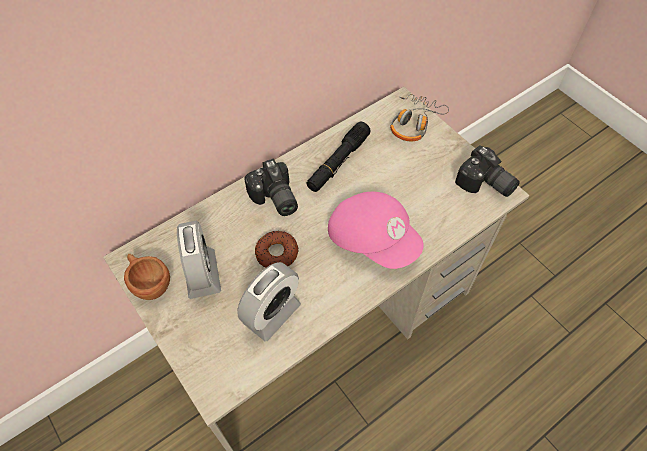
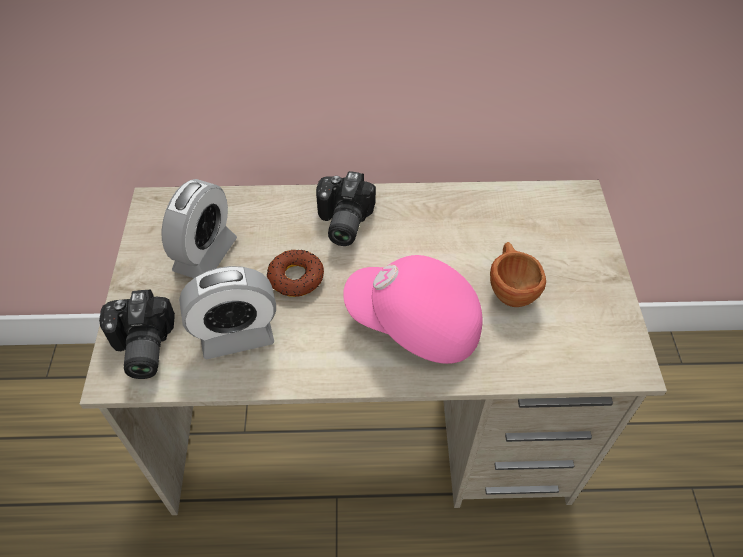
camera: 35 degrees right, 5 degrees down
(149, 283) = (151, 234): brown cup -> brown cup (510, 287)
(338, 162) = (445, 221): black flashlight -> none
(373, 239) = (414, 324): pink cap -> pink cap turned 120 degrees clockwise
(414, 123) = (576, 226): headphones -> none
(485, 184) = (612, 343): camera -> camera (140, 348)

